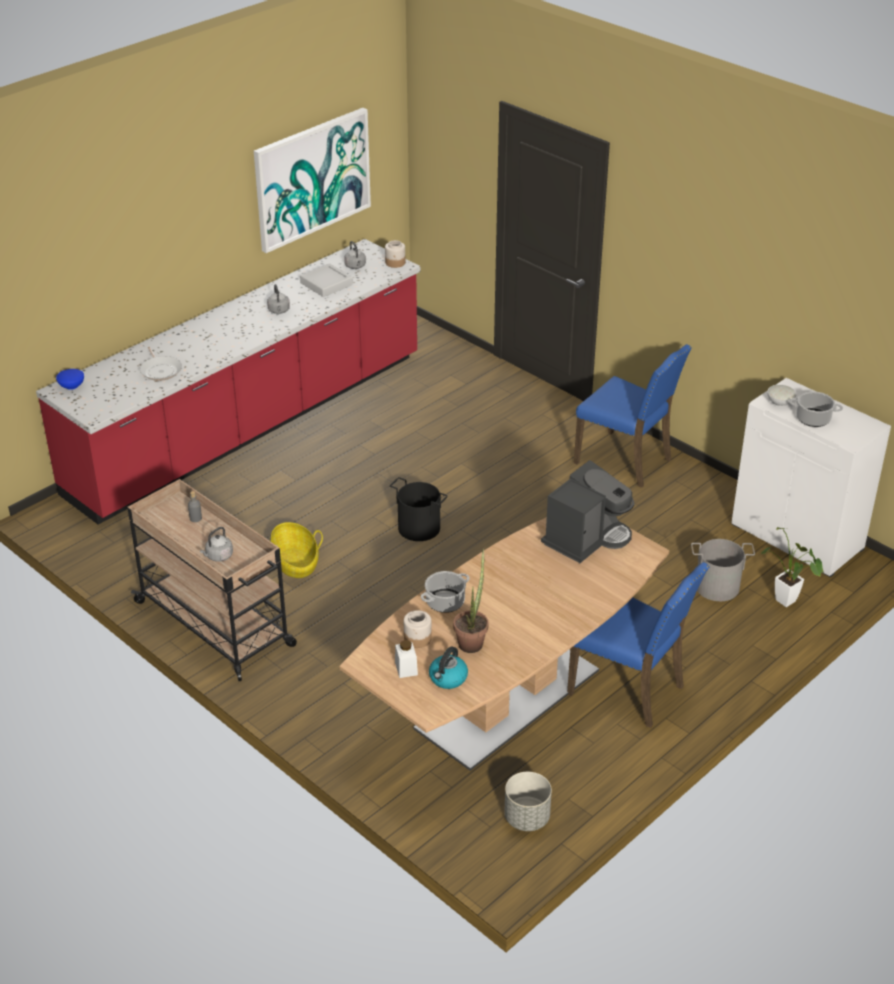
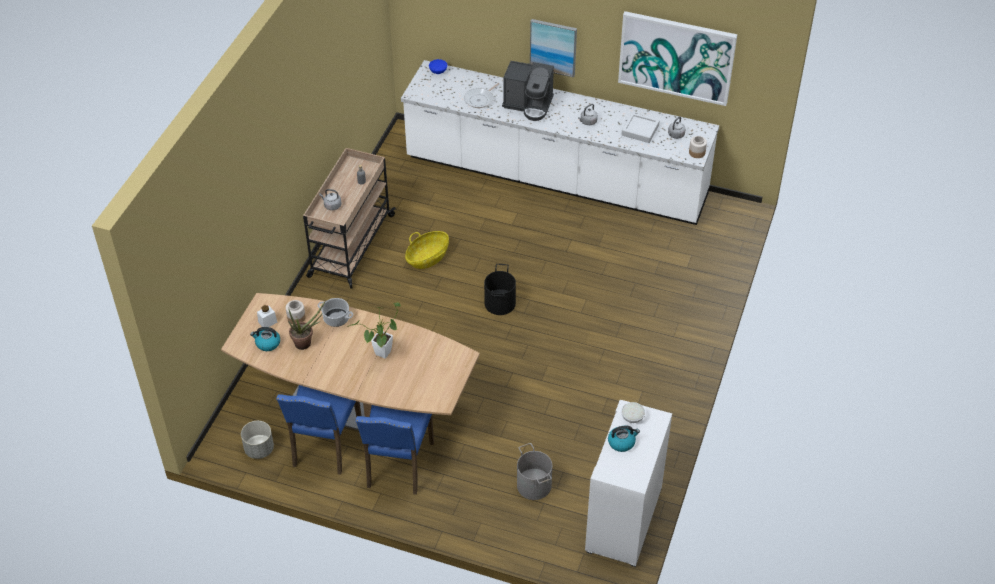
camera: 65 degrees right, 10 degrees up
(186, 256) = (553, 47): none -> picture
(249, 425) = (555, 178): red counter -> white counter
(586, 538) = (439, 366): coffee machine -> coffee machine (528, 105)
(626, 461) = (652, 389): blue chair -> blue chair (325, 446)
(789, 603) = (539, 533): potted plant -> potted plant (381, 355)
(812, 419) = (622, 442): cooking pot -> kettle

